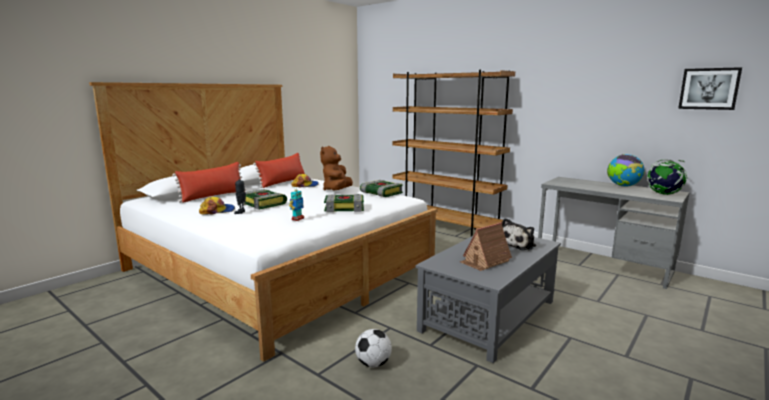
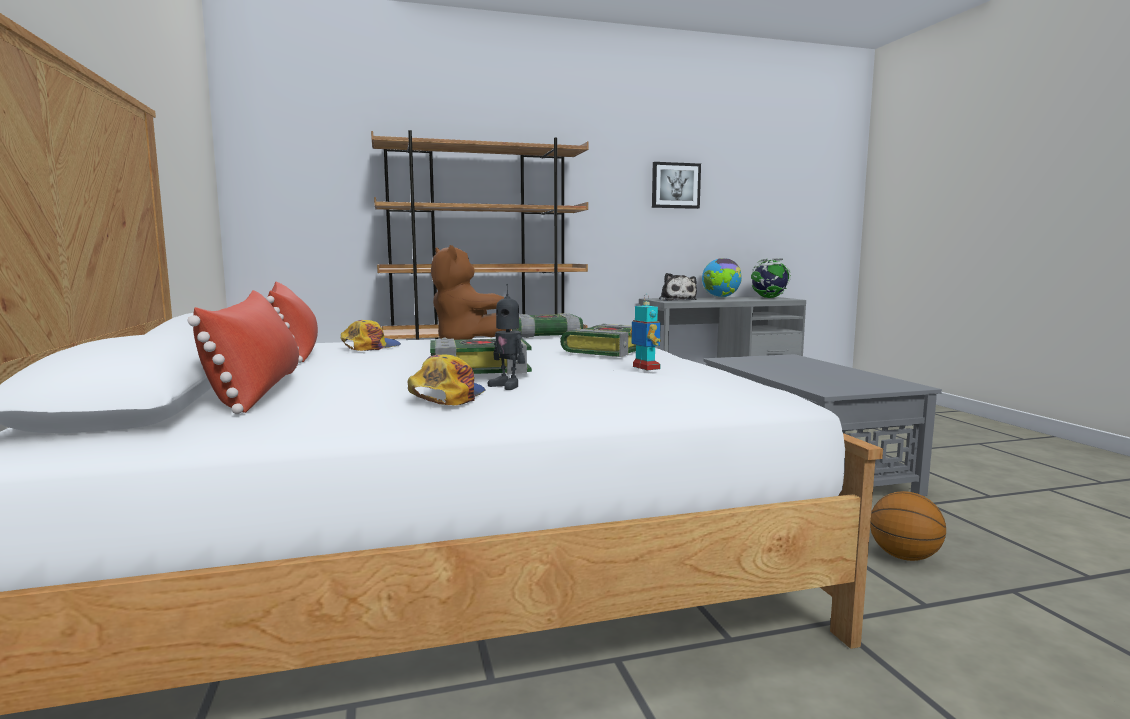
camera: 55 degrees left, 5 degrees down
(373, 363) = (904, 557): football -> basketball
(485, 261) = (837, 377): toy house -> none
(519, 245) = (788, 362): plush toy -> plush toy (677, 300)
(709, 88) = (775, 184): picture -> picture (675, 185)

